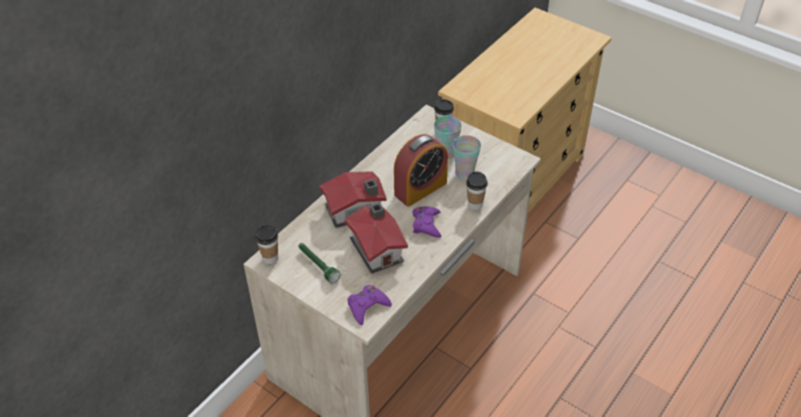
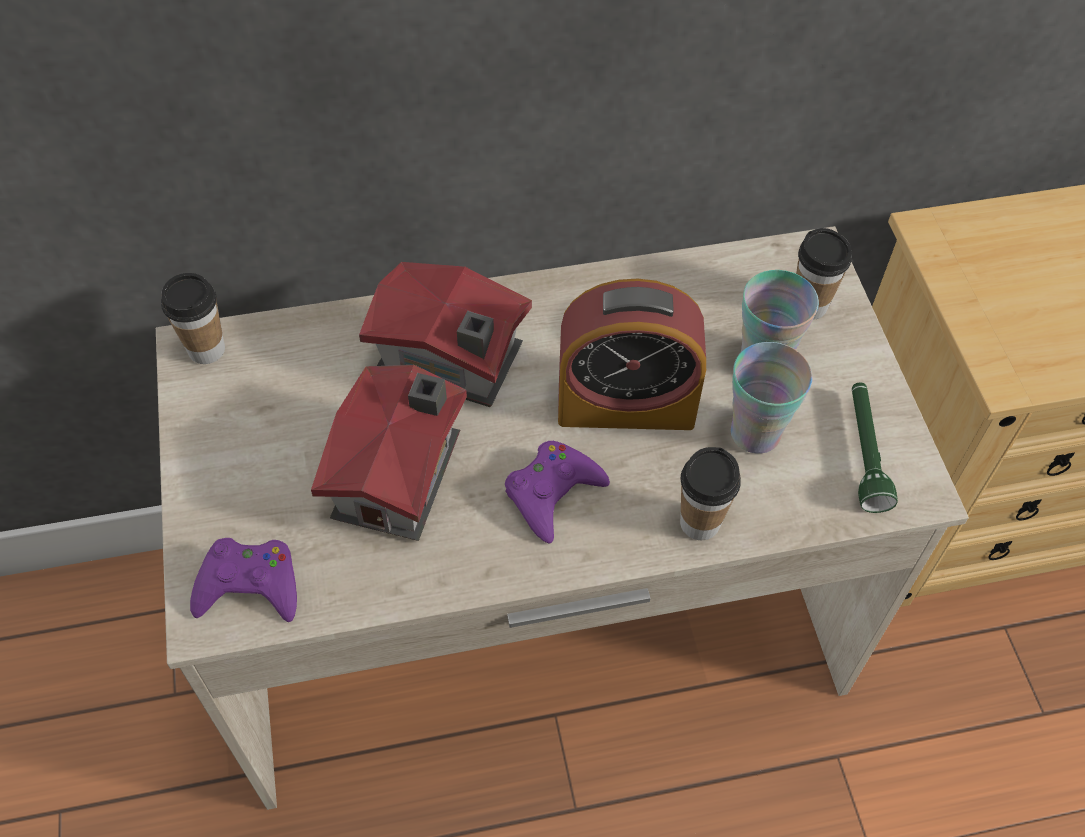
camera: 40 degrees right, 10 degrees up
(318, 265) = (263, 427): green flashlight -> green flashlight (864, 452)

